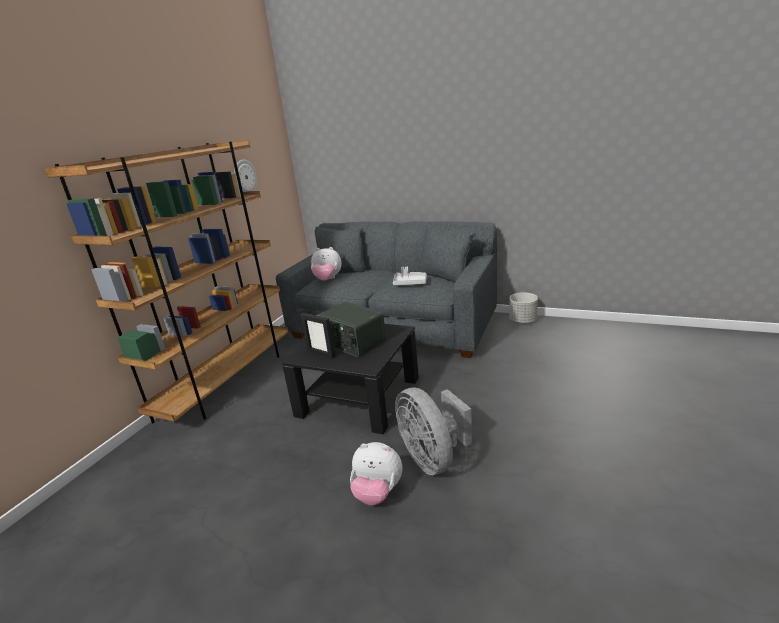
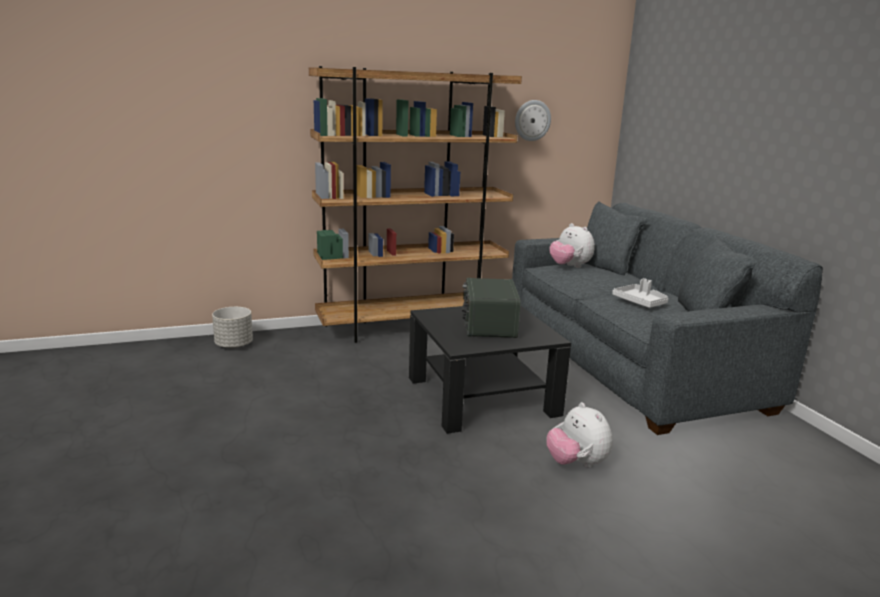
camera: 45 degrees right, 5 degrees down
(321, 353) = (448, 319): picture frame -> none
(377, 493) = (368, 464): plush toy -> plush toy (576, 463)
(432, 458) = (450, 477): grey fan -> none
(523, 320) = (815, 443): grey planter -> grey planter (234, 345)

